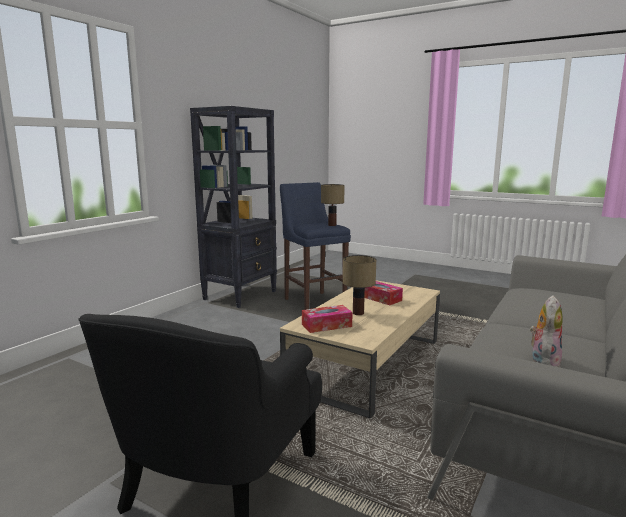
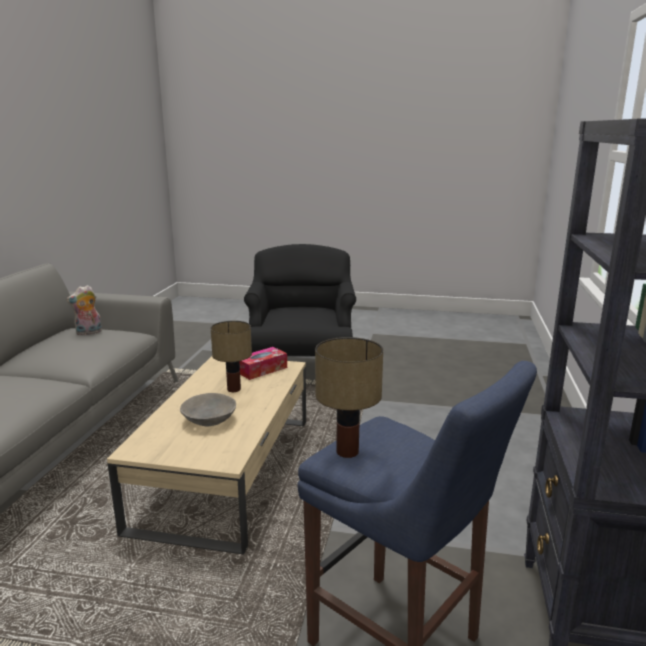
camera: 160 degrees right, 5 degrees up
(380, 298) = (209, 419): tissue box -> grey bowl
(543, 361) = (88, 333): plush toy -> plush toy turned 45 degrees clockwise

